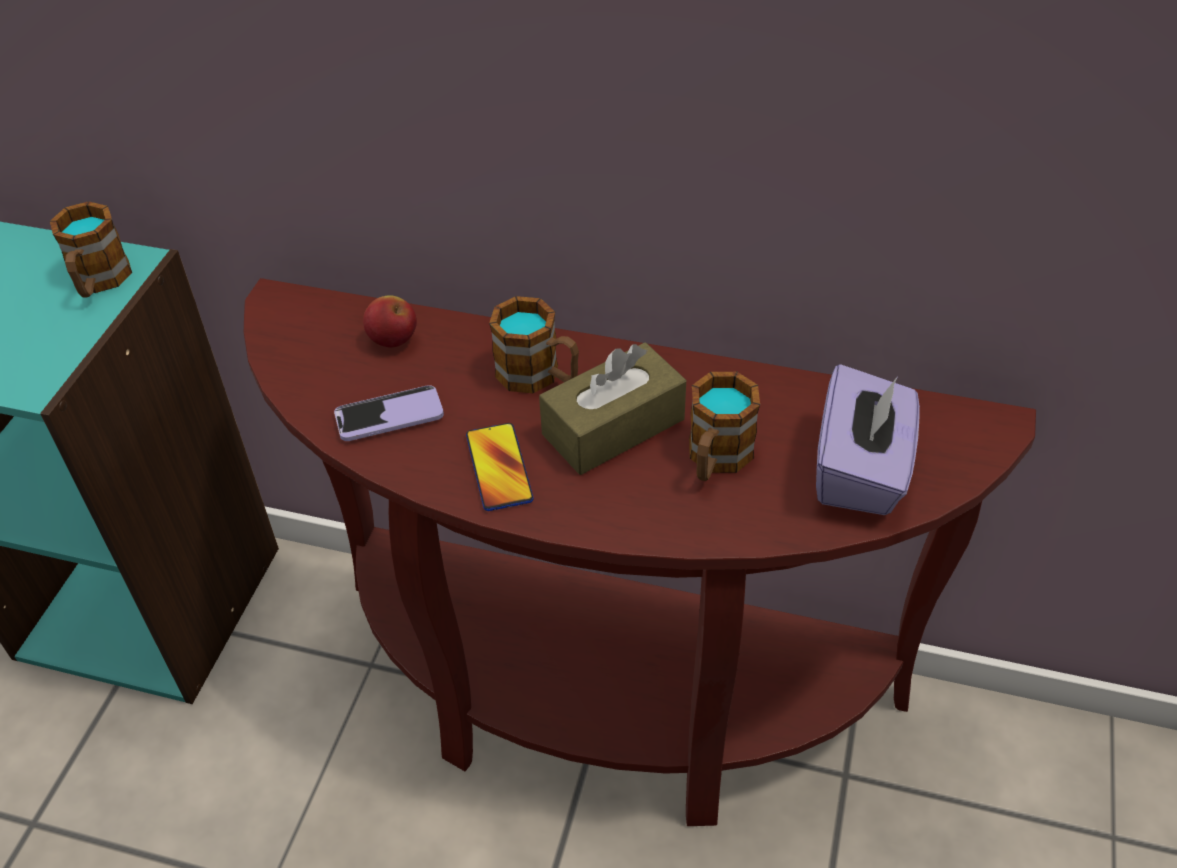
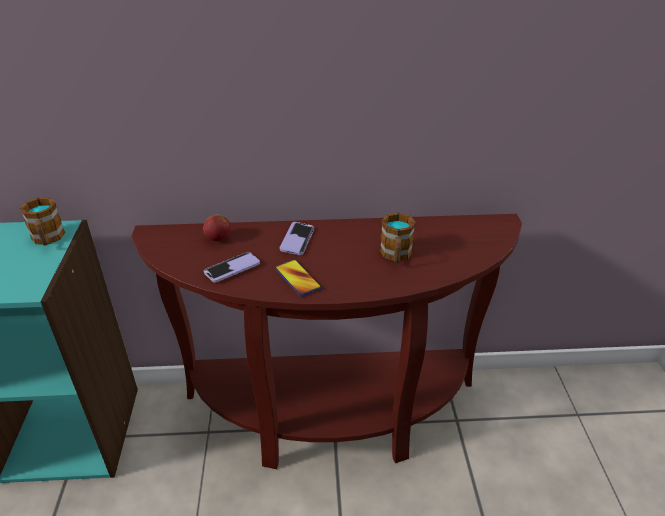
camera: 20 degrees left, 10 degrees down
(538, 376) = (297, 239): mug -> phone
(613, 427) = (343, 252): brown tissue box -> none
(860, 470) = (460, 248): purple tissue box -> none

